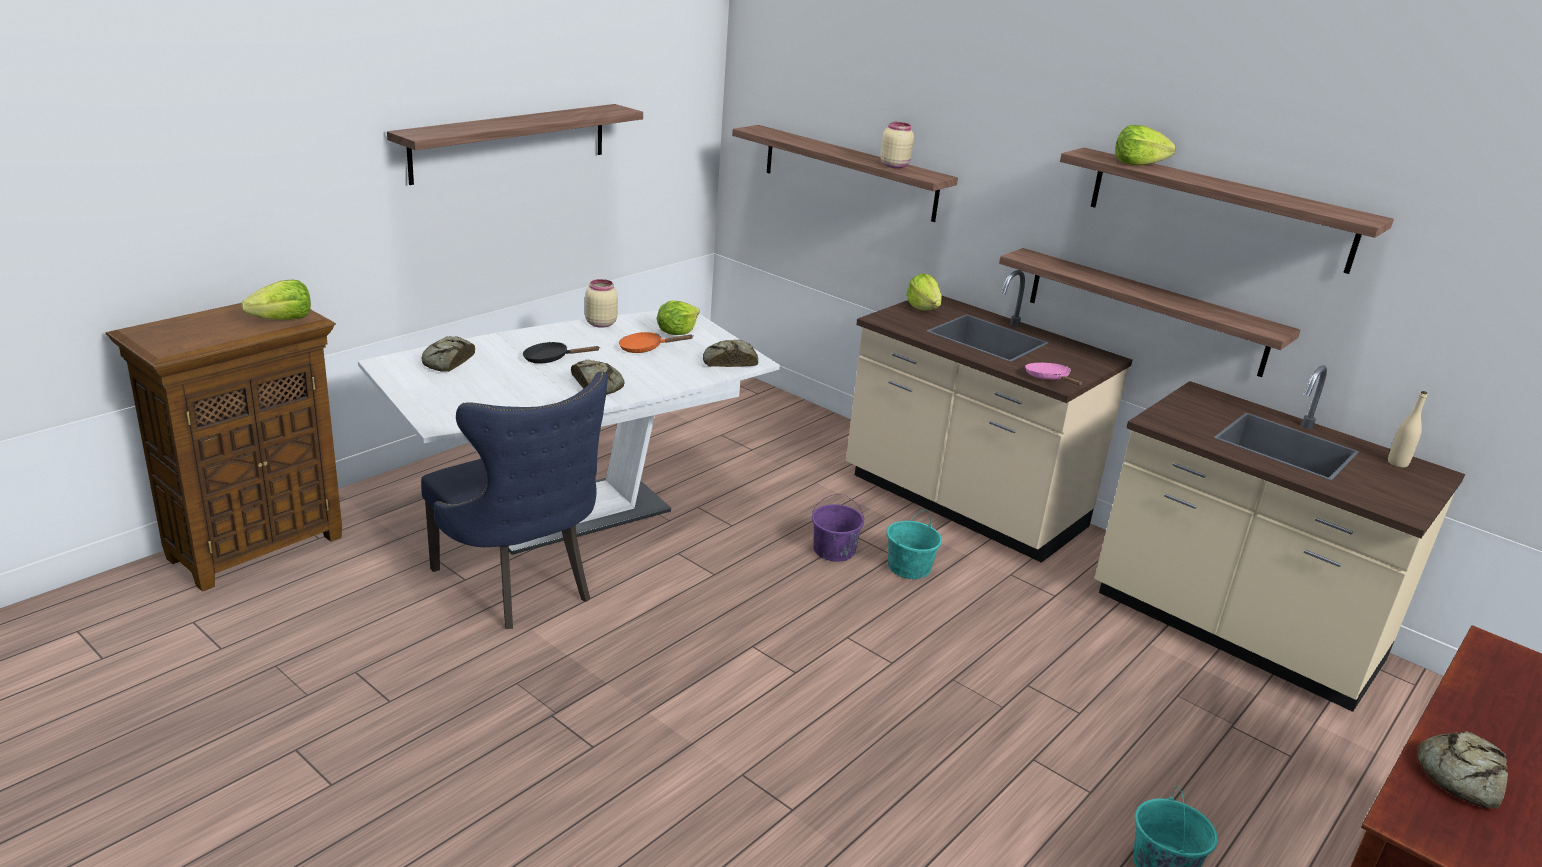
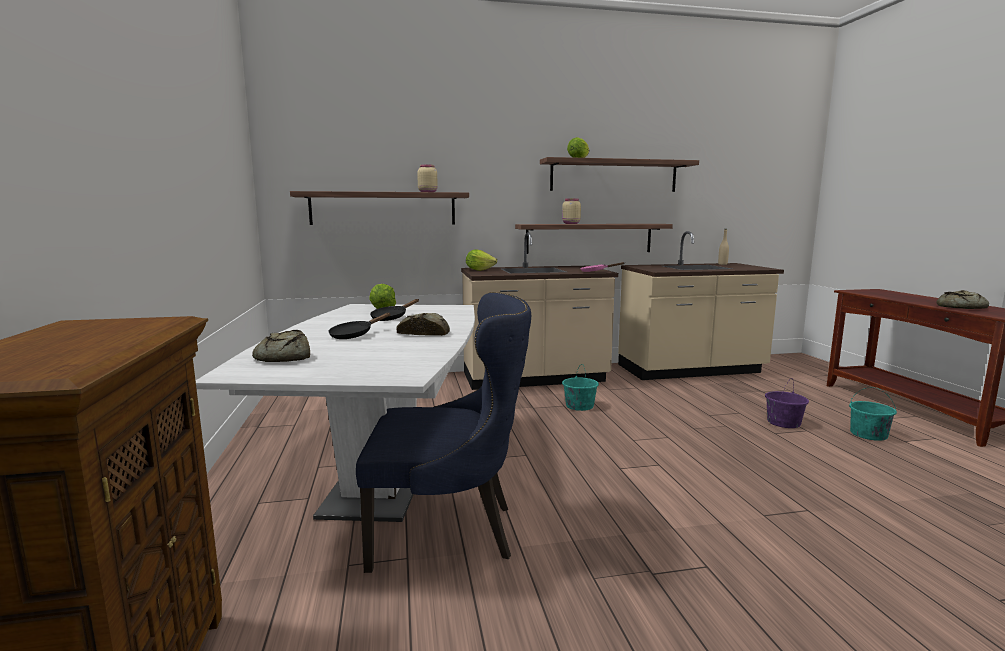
camera: 50 degrees left, 15 degrees down
(283, 320) = (144, 324): lettuce -> none
(511, 142) = (182, 177): shelf -> none
(600, 323) = (324, 318): beige jar -> beige jar (570, 223)
(645, 349) = (391, 317): orange frying pan -> black frying pan
(728, 361) = (449, 309): bread -> none
(834, 550) = (541, 416): purple bucket -> purple bucket (783, 423)

